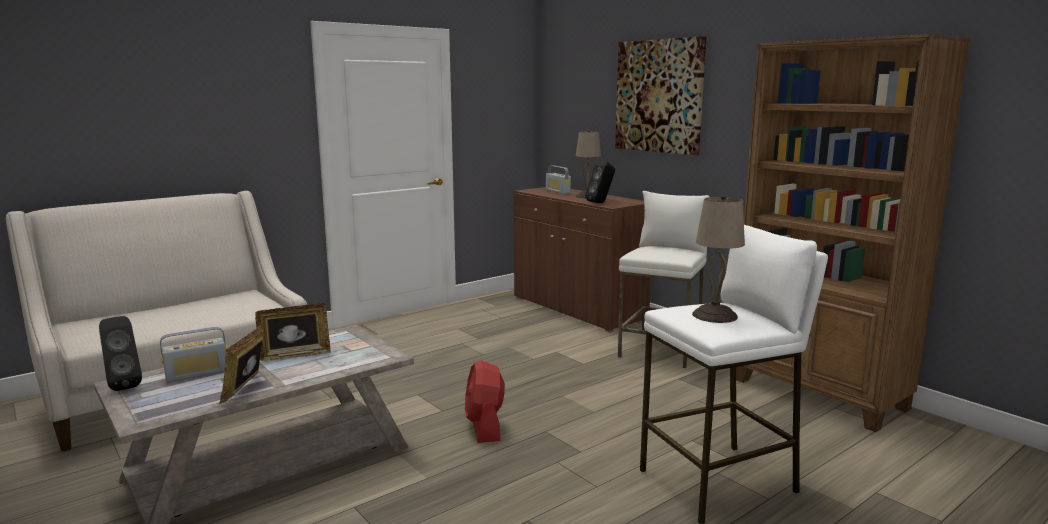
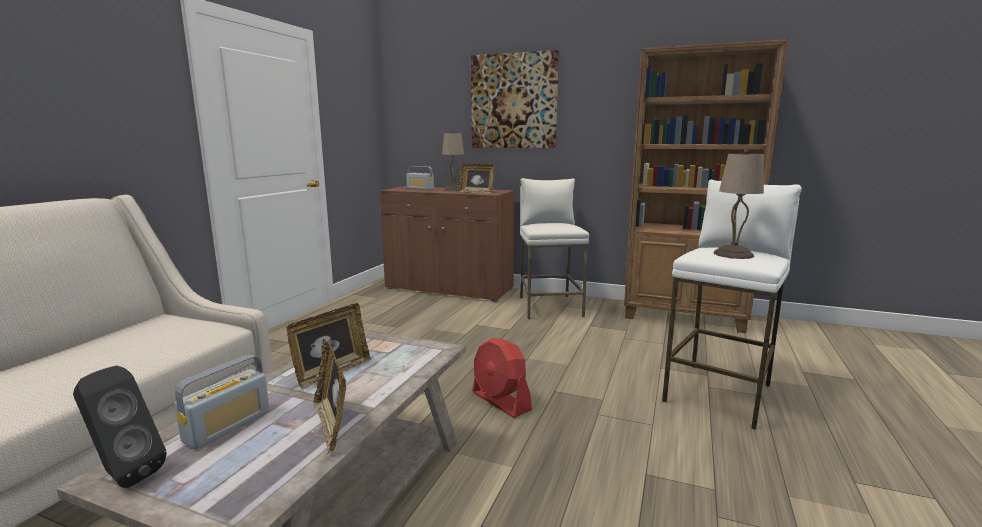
camera: 30 degrees left, 0 degrees up
(601, 202) = (476, 192): black speaker -> picture frame

